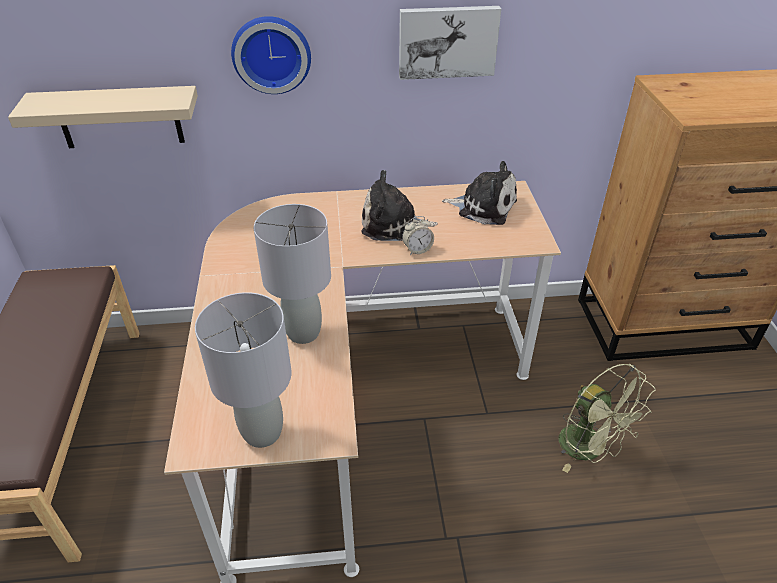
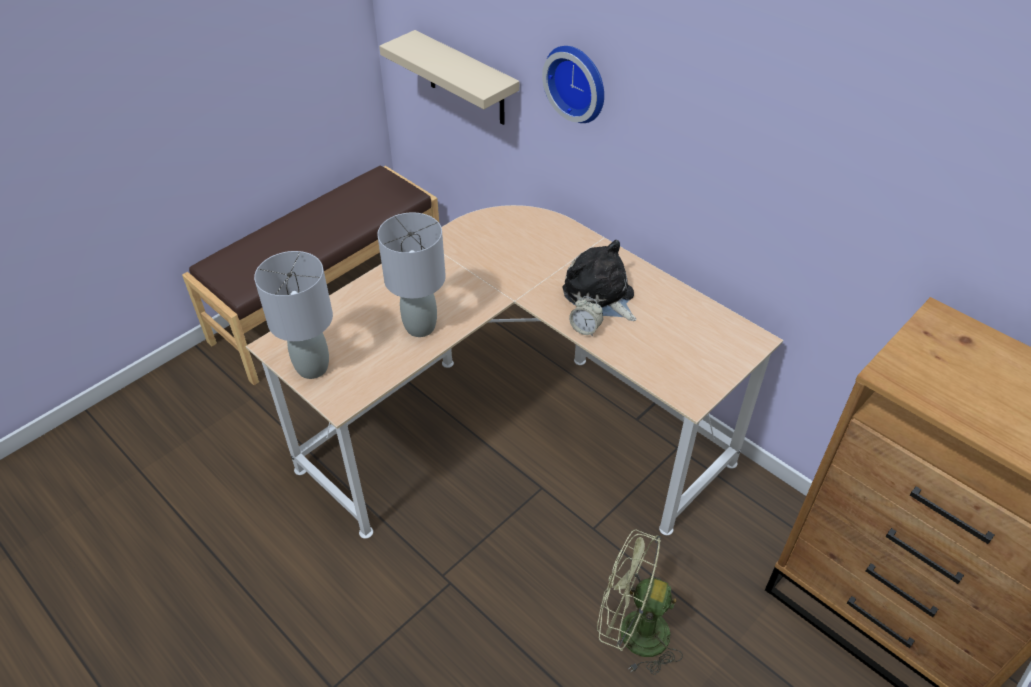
camera: 50 degrees right, 5 degrees up
(447, 41) = (730, 148): picture -> none
(483, 207) = (699, 335): plush toy -> none
(589, 449) = (632, 632): green fan -> green fan turned 90 degrees clockwise

